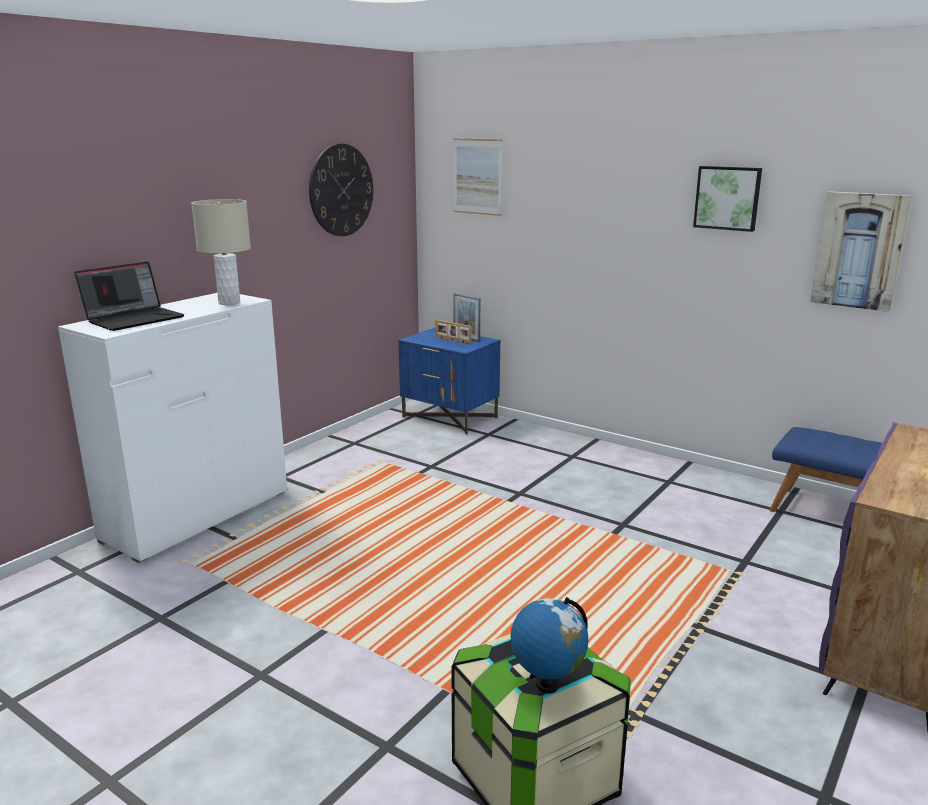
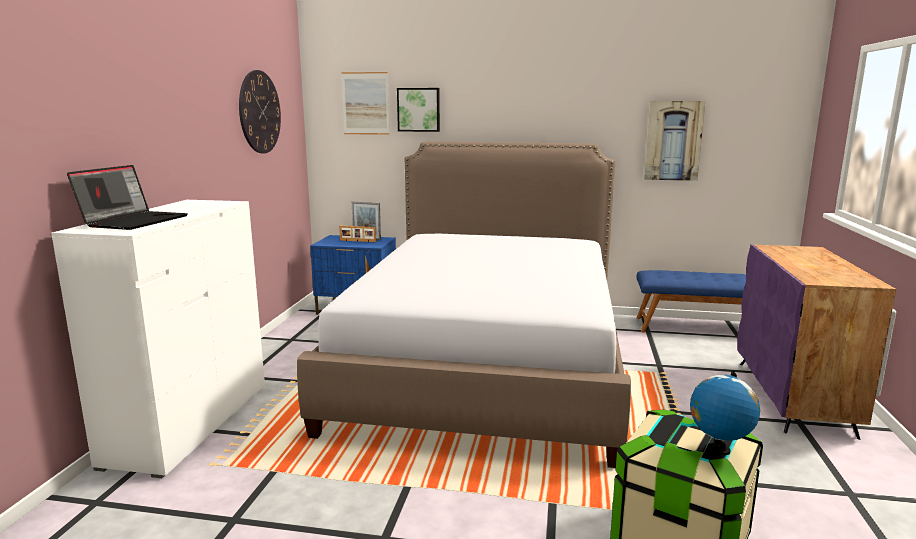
camera: 25 degrees left, 5 degrees down
(229, 302) = (211, 205): beige table lamp -> none
(530, 513) = (487, 363): none -> bed
(727, 198) = (578, 109): picture -> picture (419, 109)

